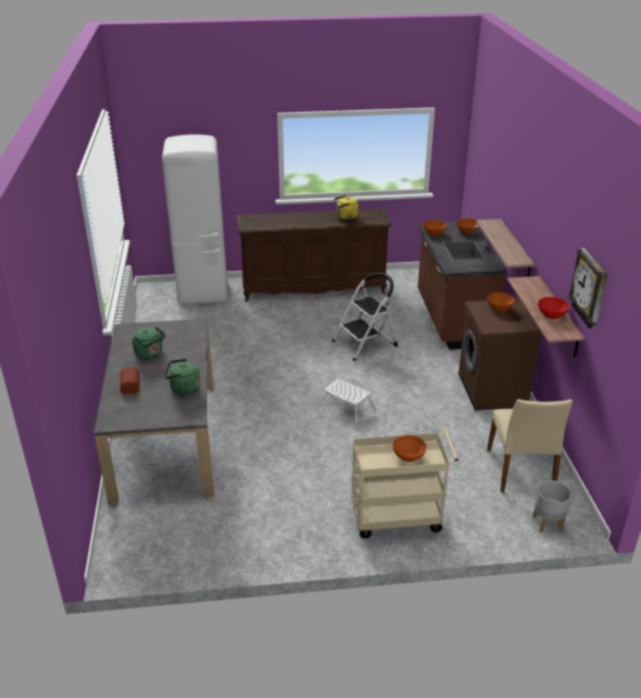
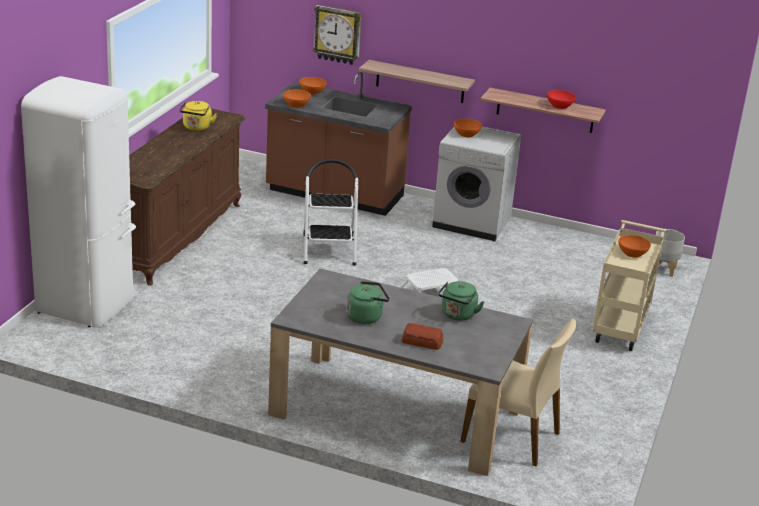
camera: 65 degrees left, 5 degrees down
(490, 390) = (471, 223): brown washing machine -> white washing machine
(521, 471) = (594, 254): beige chair -> beige chair (512, 437)
(590, 289) = (603, 64): wall clock -> wall clock (338, 34)

